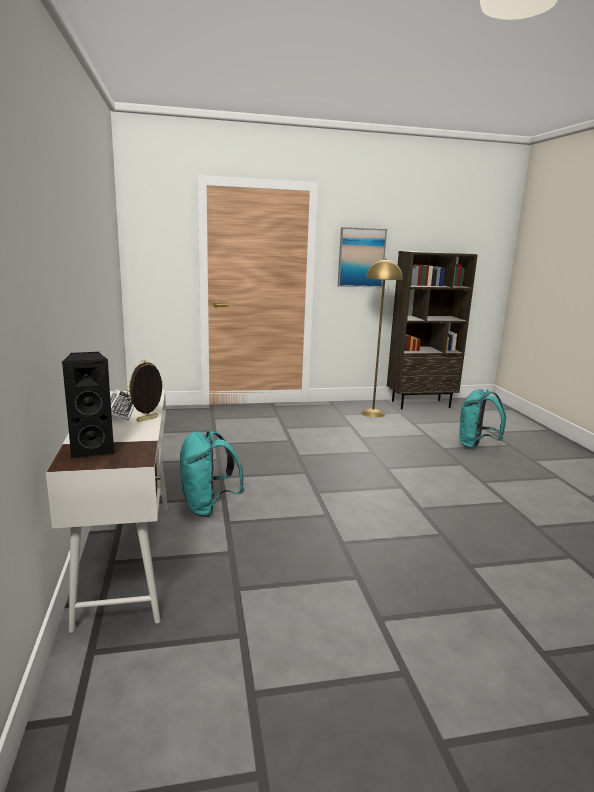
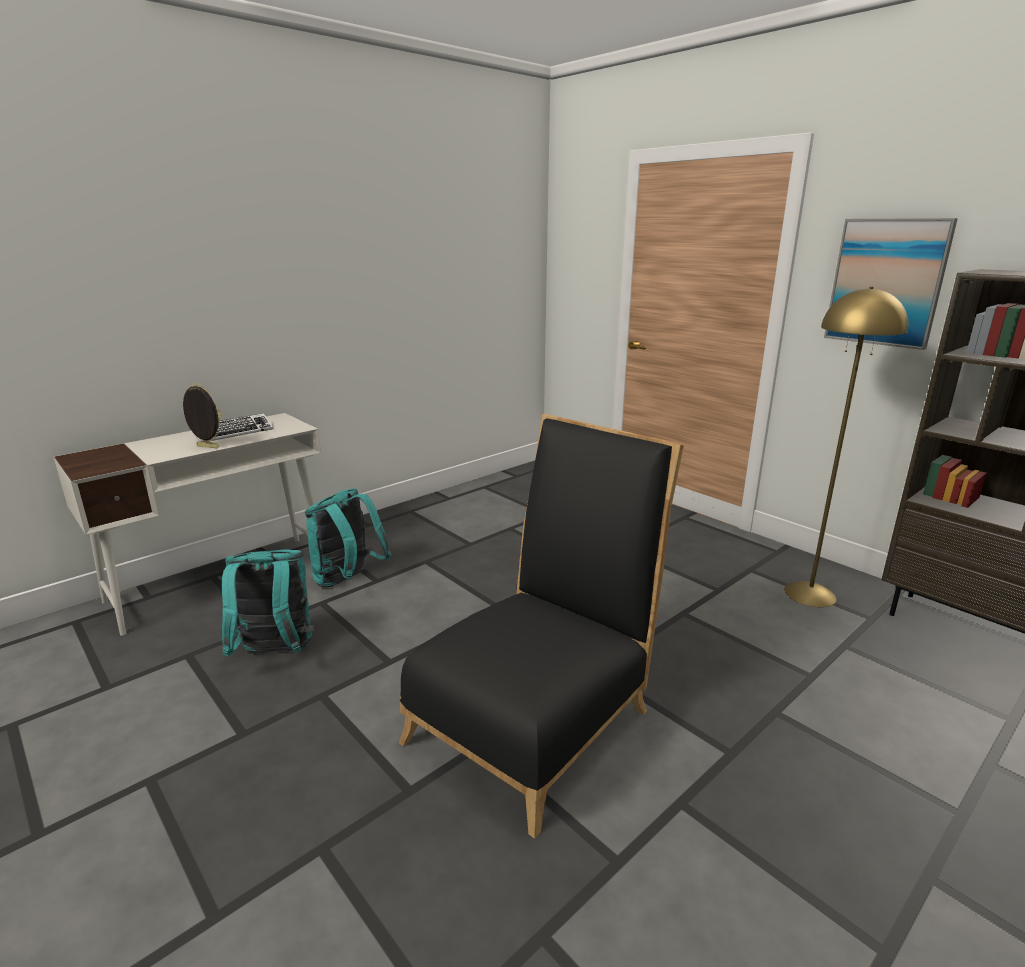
camera: 60 degrees right, 5 degrees up
(93, 449) = (111, 453): black speaker -> none
(411, 491) = (537, 717): none -> black chair
(476, 446) = (862, 756): turquoise backpack -> turquoise backpack (275, 653)

